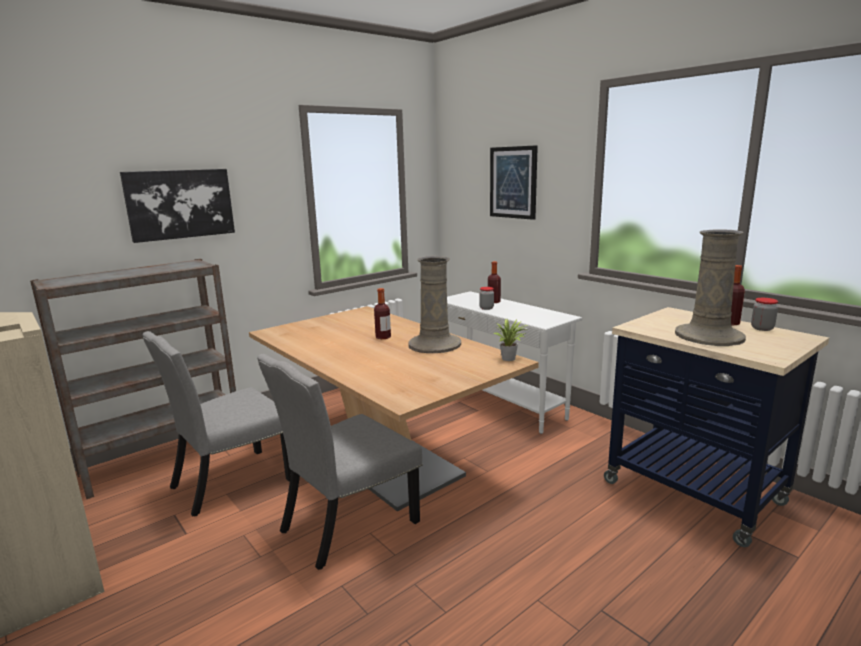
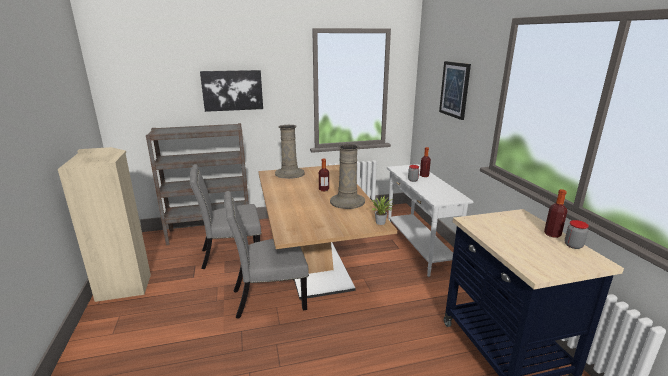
camera: 25 degrees right, 5 degrees up
(709, 336) = (516, 242): beige vase -> beige vase (290, 174)

